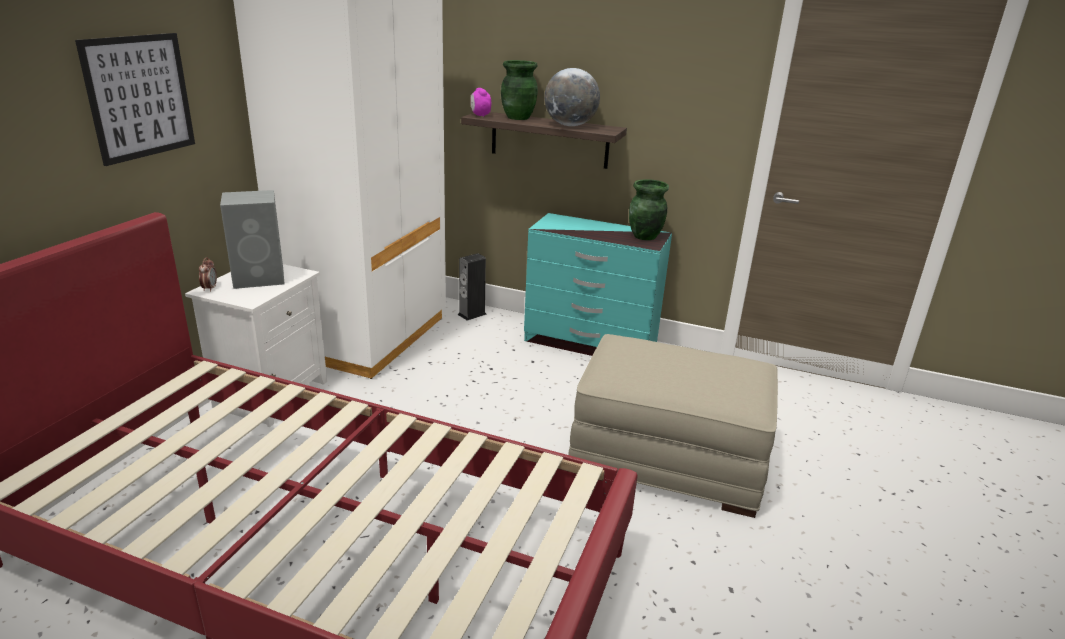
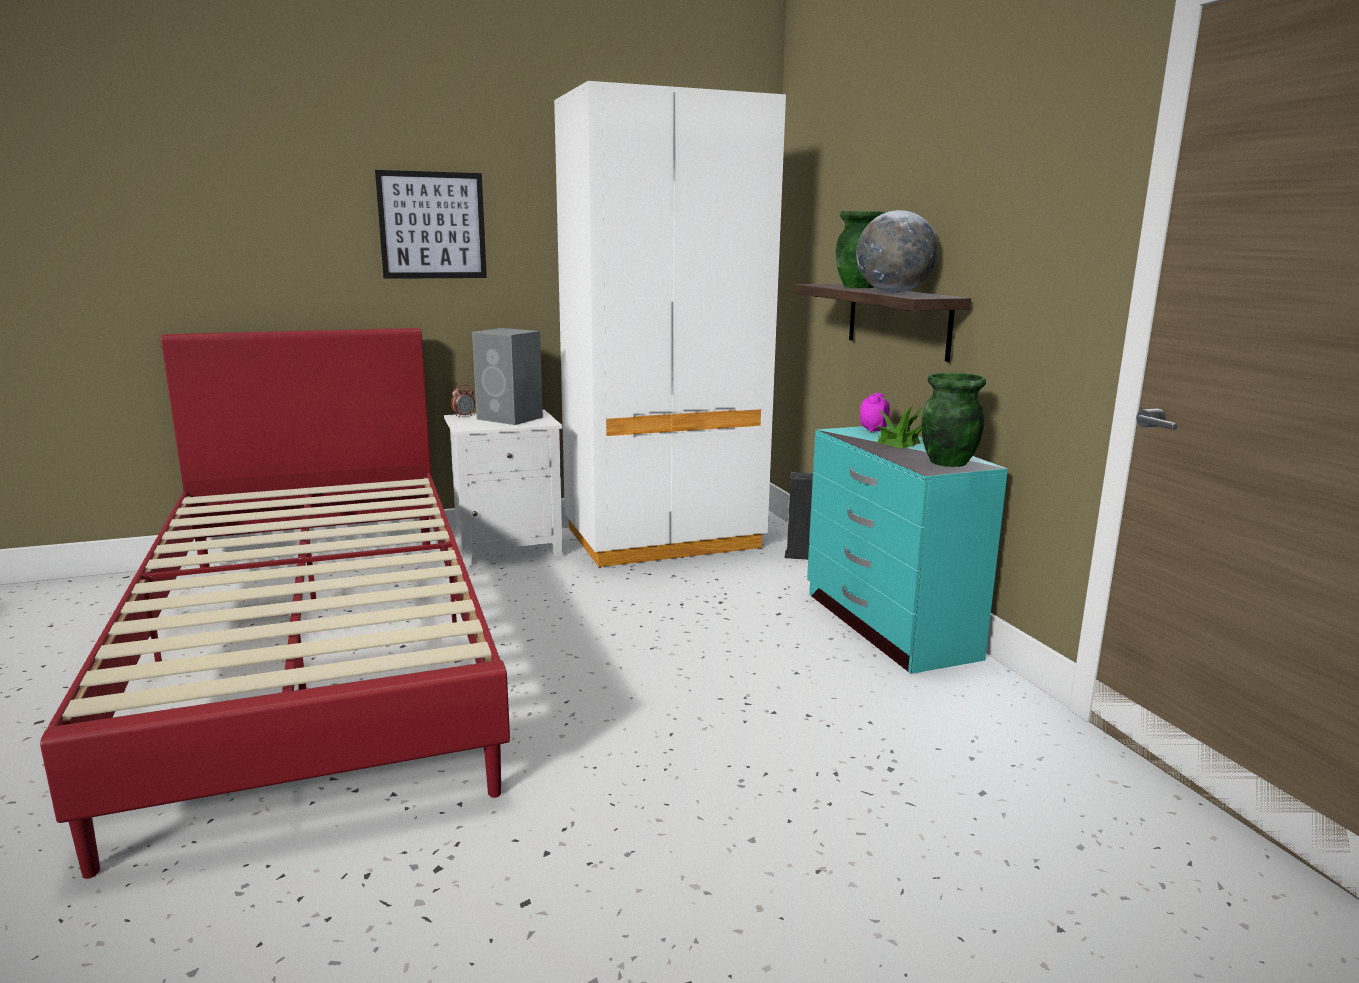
camera: 50 degrees right, 10 degrees down
(480, 115) = (821, 284): alarm clock -> alarm clock (873, 430)
(591, 227) = (899, 442): none -> potted plant
(669, 457) = (739, 760): beige ottoman -> none

